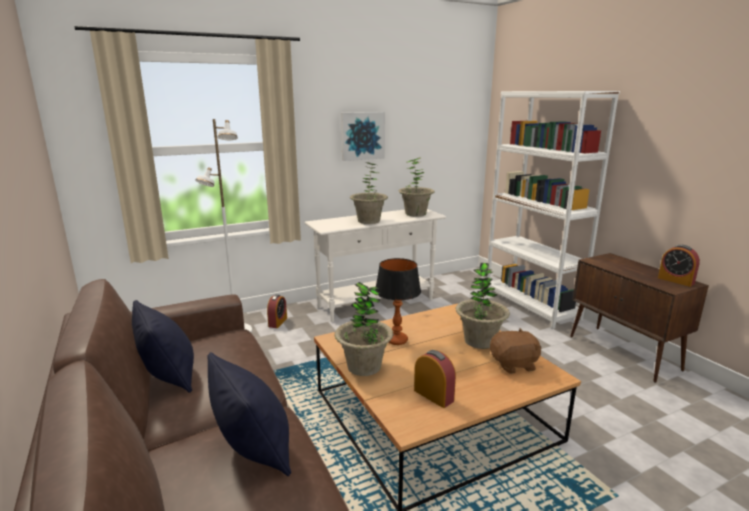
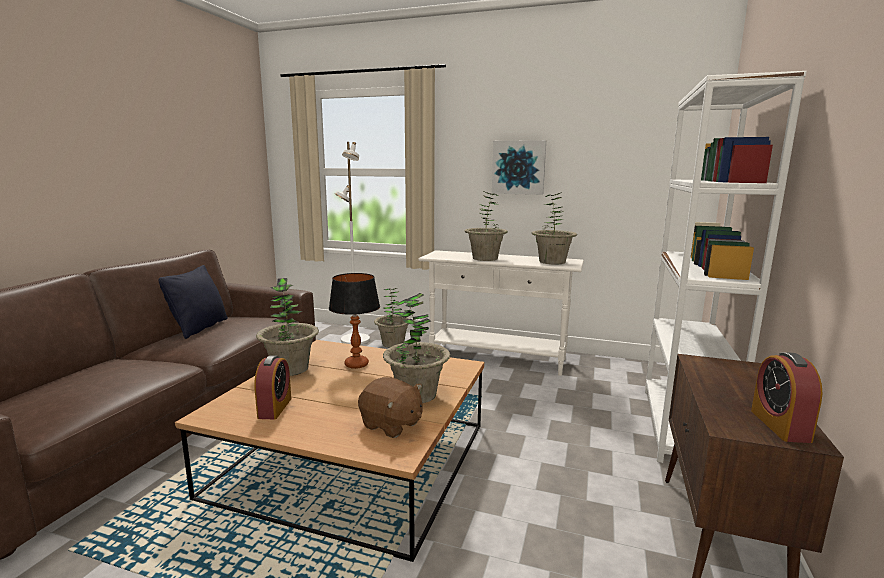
camera: 45 degrees right, 5 degrees down
(254, 451) = (119, 375): black pillow -> none
(277, 322) = (393, 344): alarm clock -> potted plant

